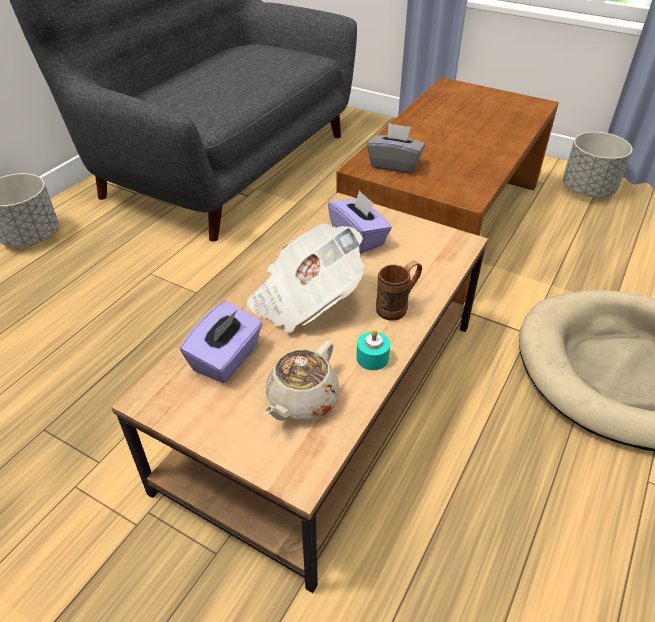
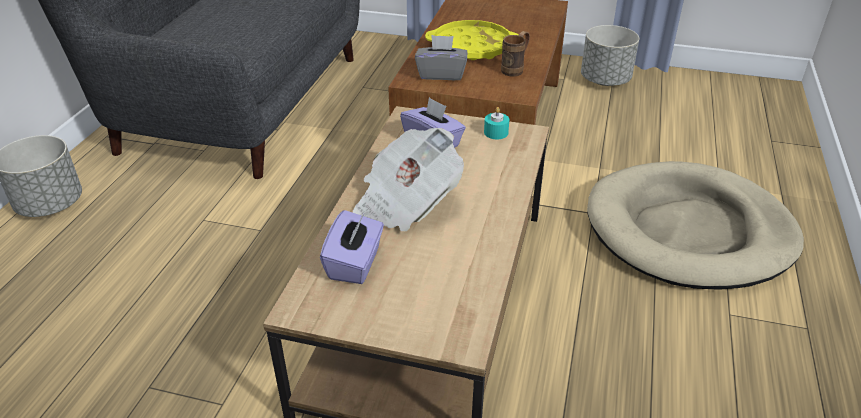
camera: 15 degrees left, 5 degrees down
(301, 401) = (439, 285): beige teapot -> none
(372, 358) = (487, 240): turquoise candle -> turquoise candle (496, 132)
(397, 307) = (492, 195): brown mug -> brown mug (515, 69)
(437, 140) = (471, 47): none -> yellow tray

